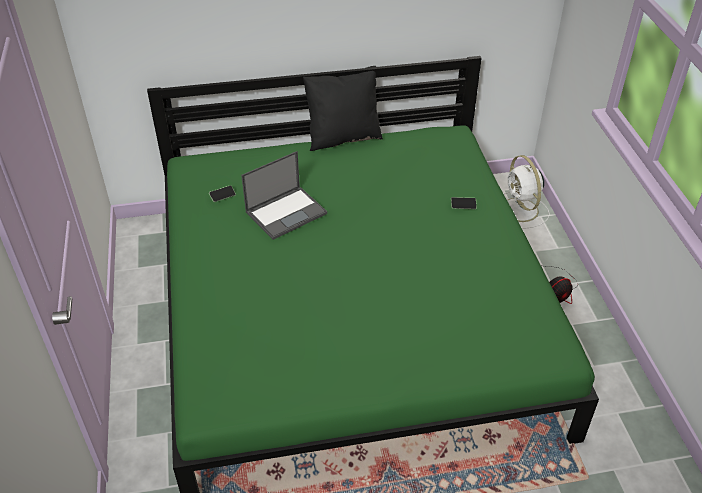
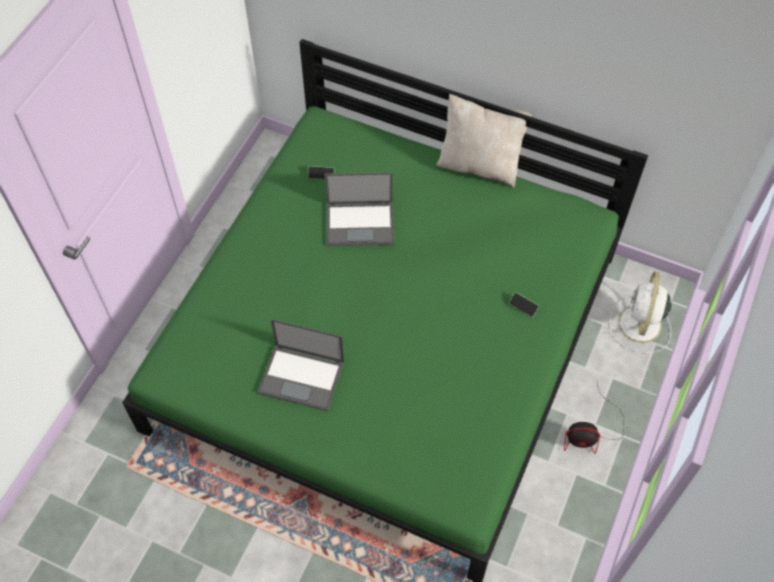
camera: 35 degrees right, 15 degrees up
(339, 340) = (302, 377): none -> laptop
(343, 137) = (479, 164): black pillow -> beige pillow

